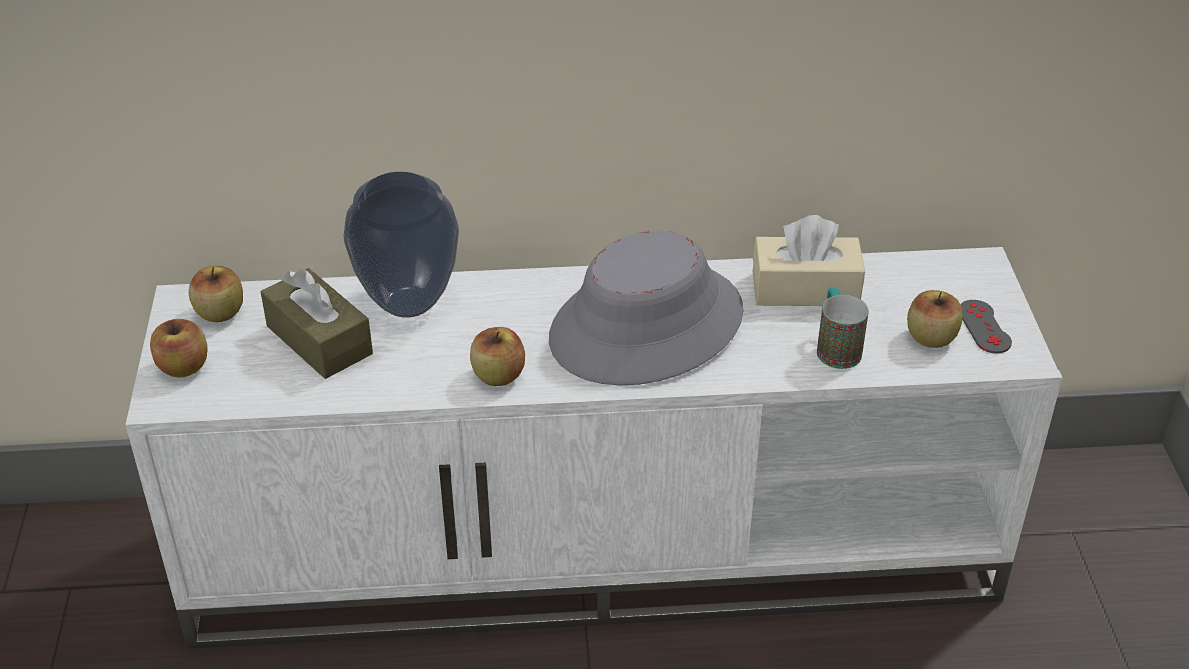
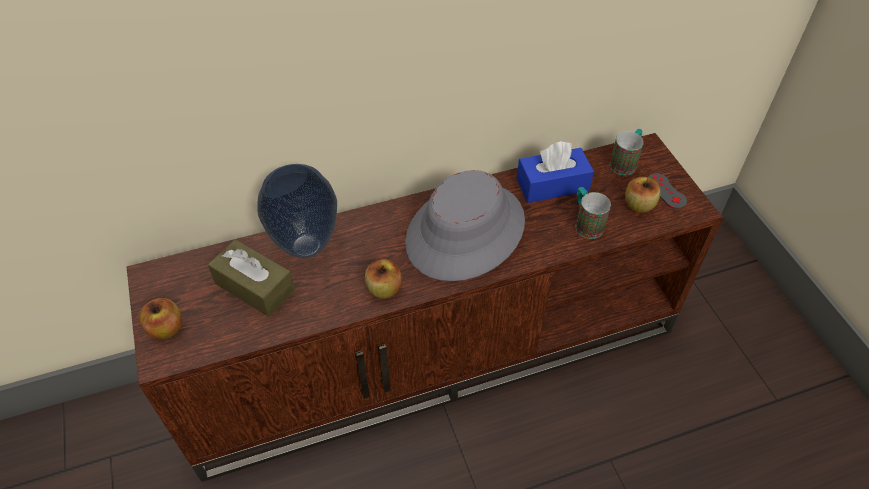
camera: 15 degrees left, 10 degrees up
(220, 313) = (178, 279): apple -> none
(598, 549) = (435, 351): white tv stand -> brown tv stand
(805, 289) = (552, 185): beige tissue box -> blue tissue box
(935, 278) = (625, 162): none -> mug

